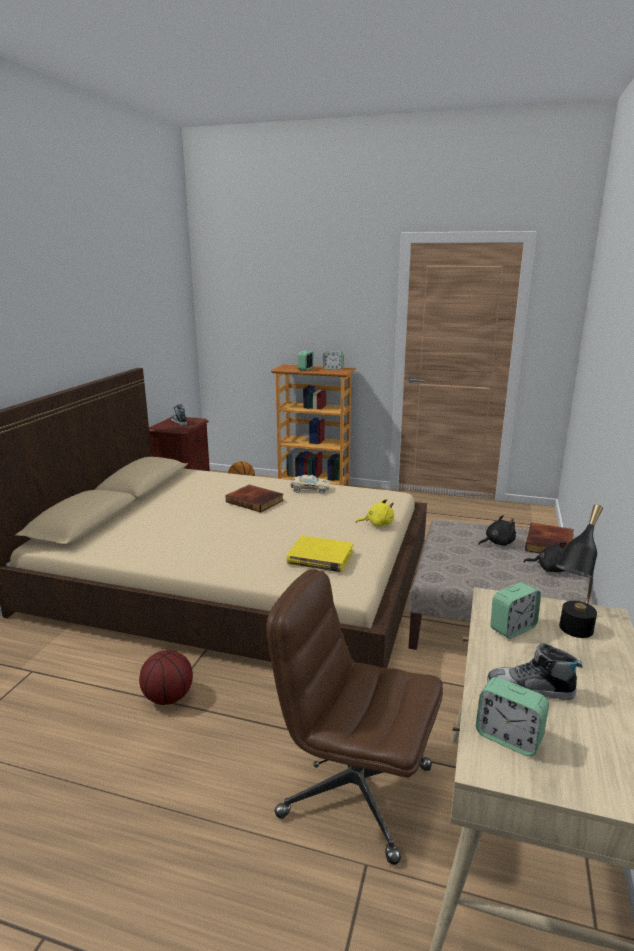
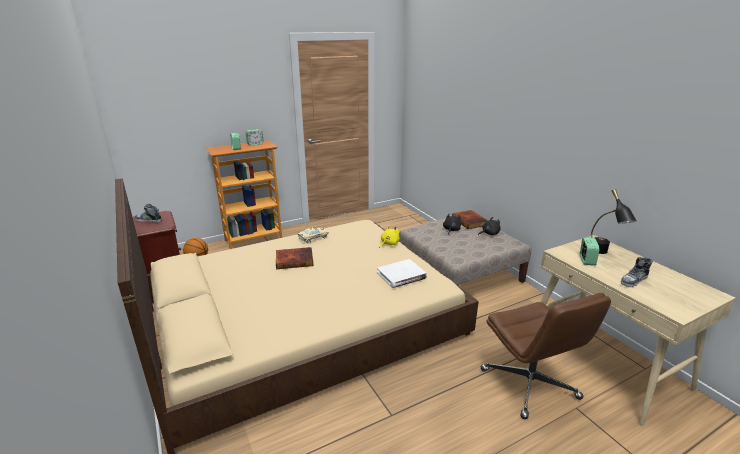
camera: 45 degrees left, 5 degrees up
(168, 697) = (389, 412): basketball -> none
(320, 557) = (401, 276): yellow book -> white book
(354, 790) = (530, 384): brown office chair -> brown office chair turned 90 degrees counterclockwise
(508, 737) = (663, 300): alarm clock -> none

